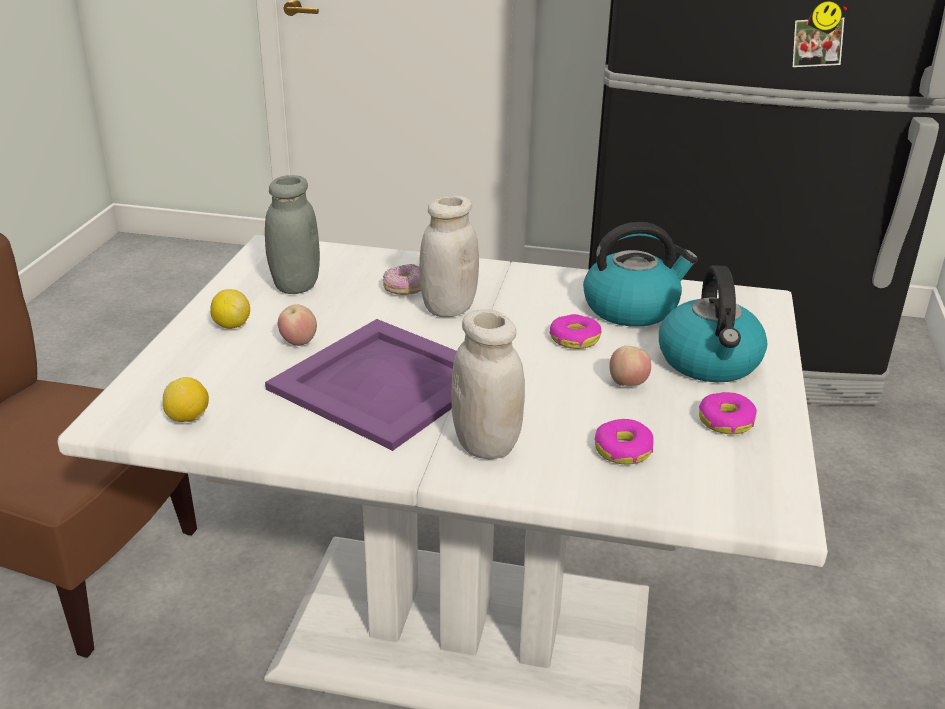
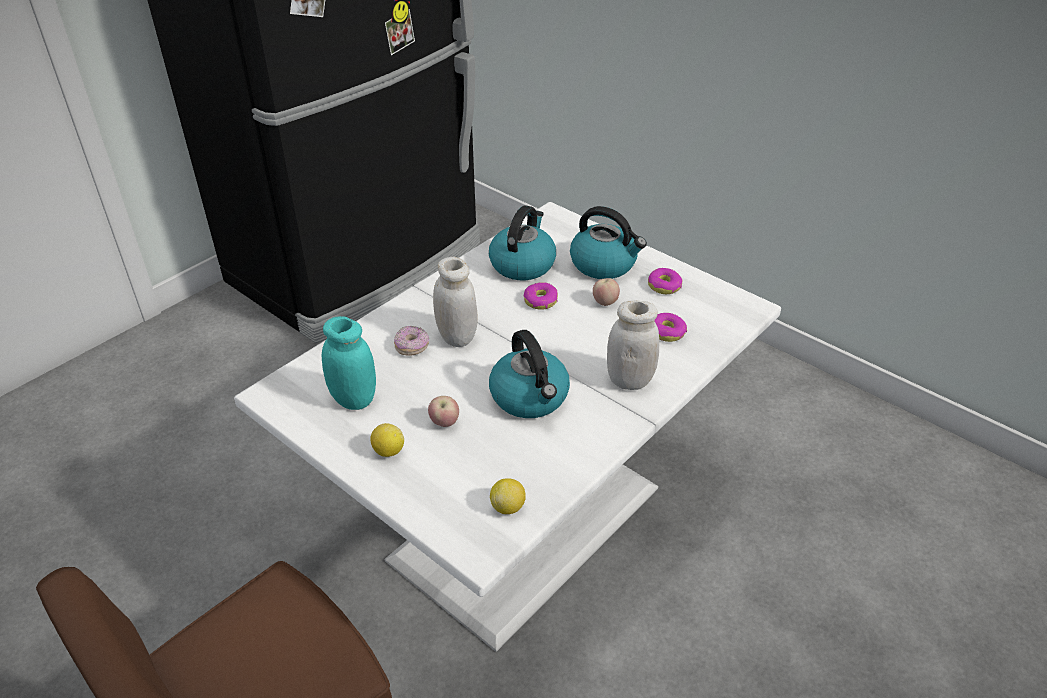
camera: 60 degrees left, 10 degrees up
(295, 285) = (354, 399): grey jar -> turquoise jar
(386, 382) = (530, 397): purple tray -> kettle

